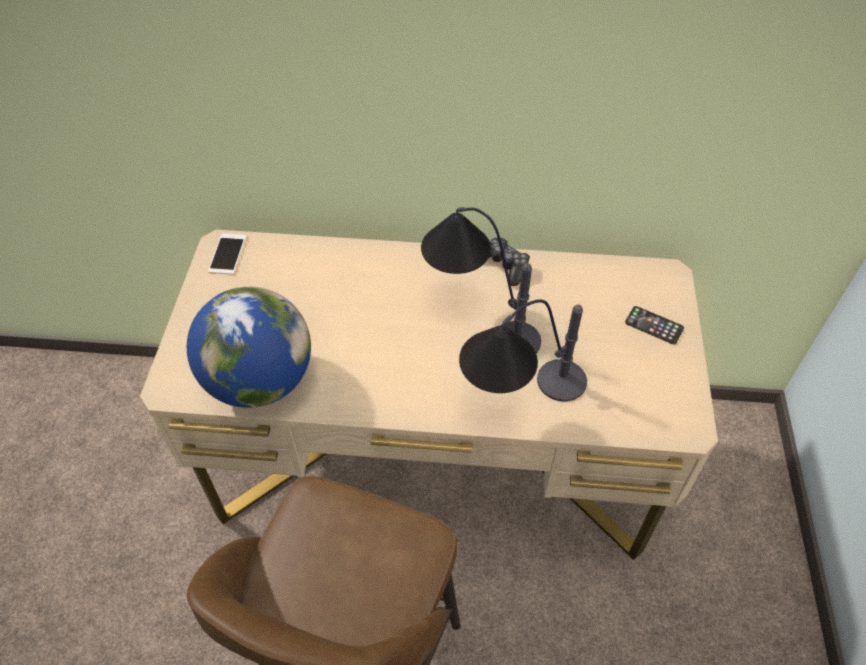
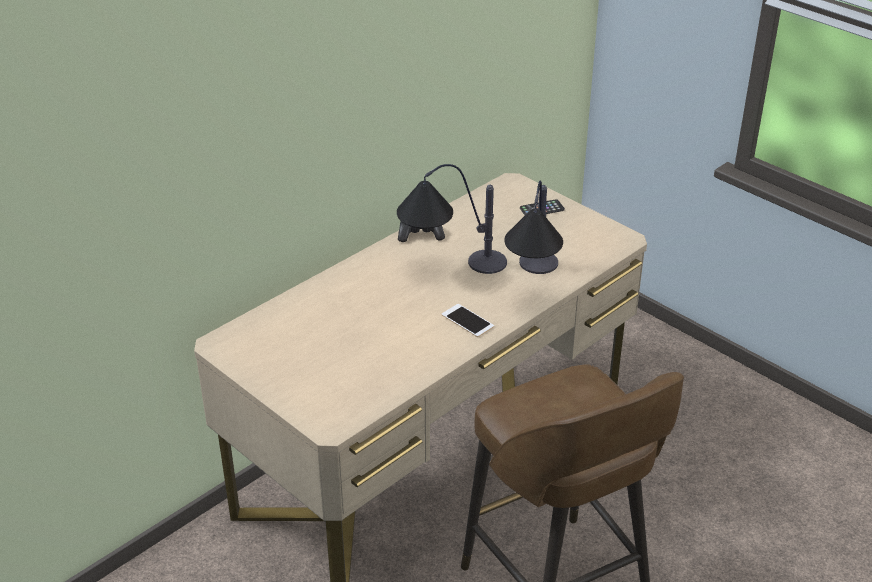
camera: 50 degrees left, 15 degrees down
(227, 254) = (233, 344): phone -> phone (467, 321)
(260, 381) = (380, 382): globe -> none

